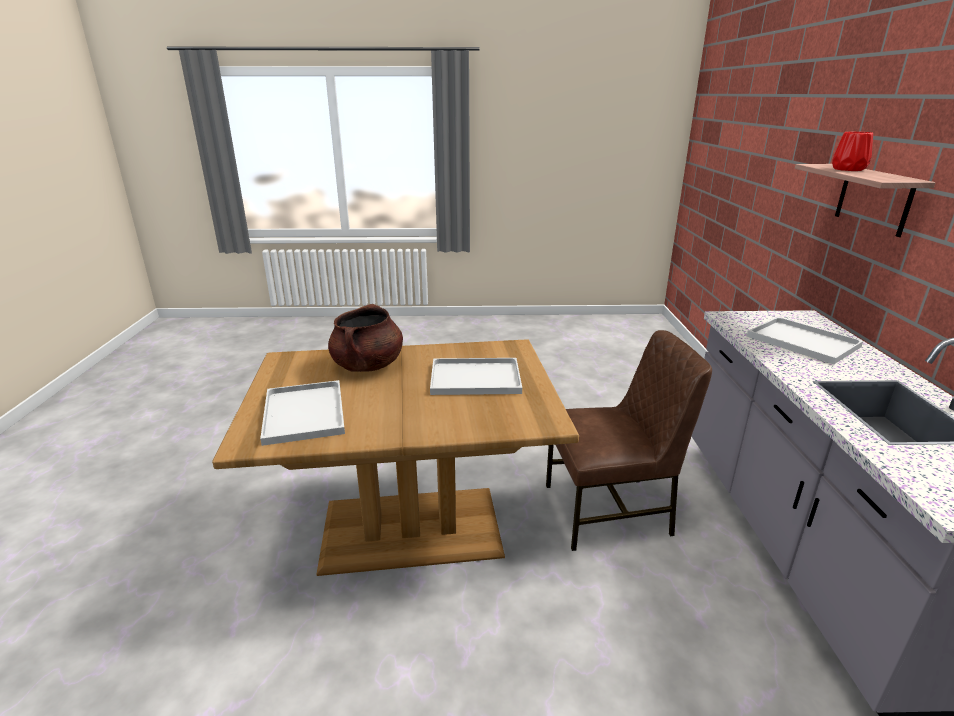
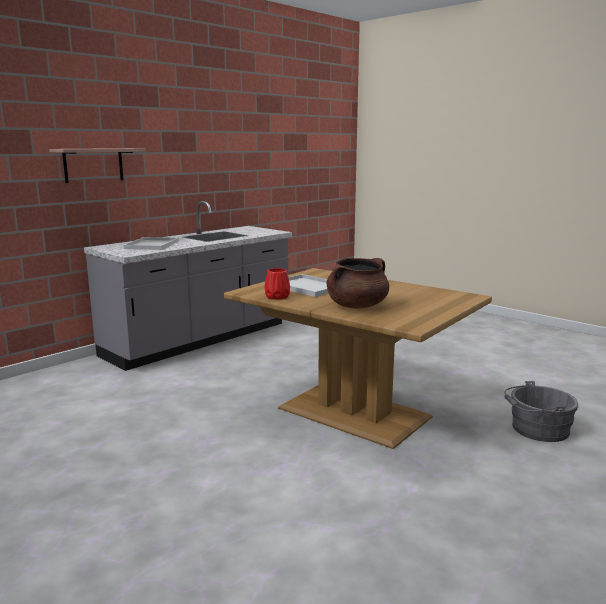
camera: 135 degrees left, 10 degrees down
(162, 637) = (536, 429): none -> grey bucket
(305, 414) = (428, 297): white tray -> none
(609, 511) = (238, 375): brown chair -> none
(847, 169) = (90, 148): red vase -> red vase (277, 297)

